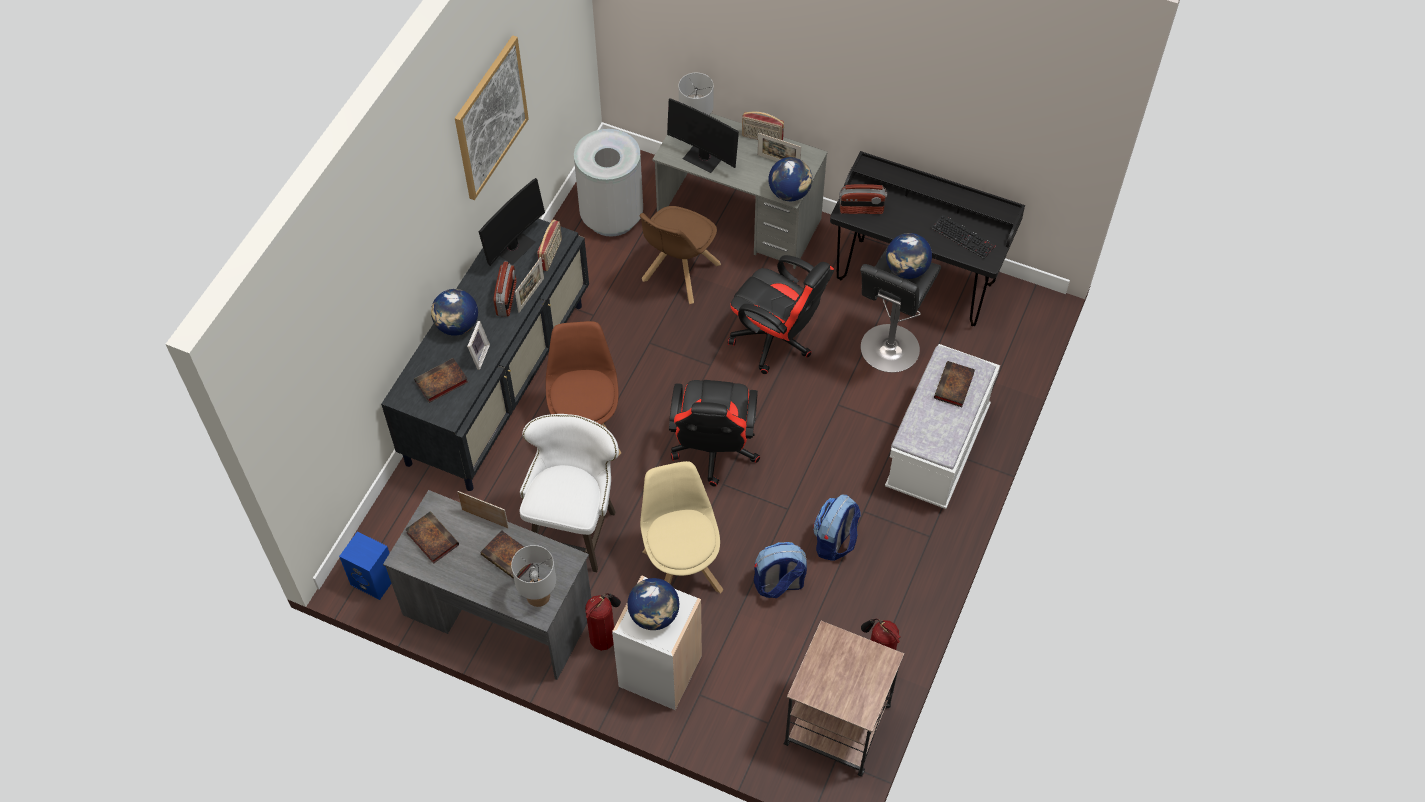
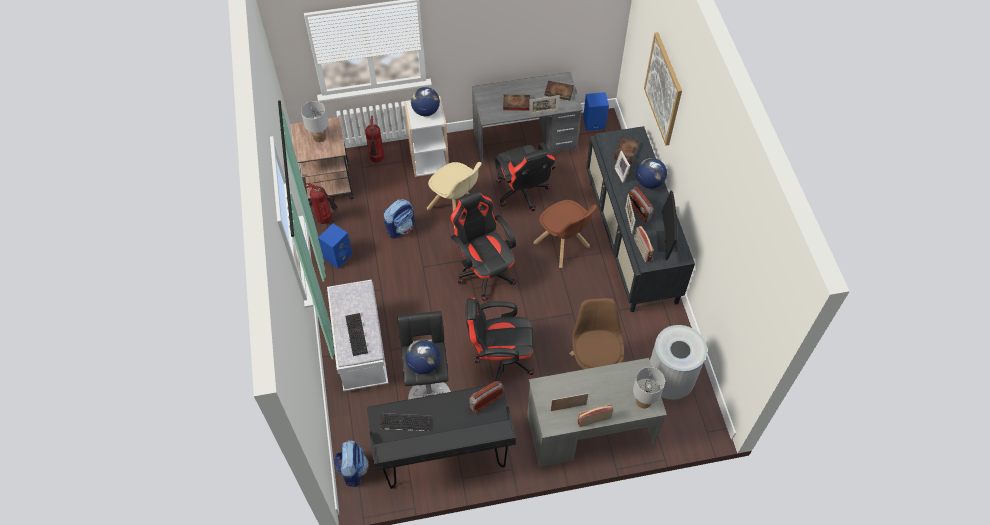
camera: 145 degrees right, 0 degrees up
(490, 117) = (716, 207): picture -> picture (663, 89)
(538, 596) = (488, 96): grey table lamp -> grey table lamp (319, 137)
(574, 530) = (522, 195): white stool -> black office chair
(604, 638) = (466, 159): fire extinguisher -> fire extinguisher (377, 160)
(704, 158) = (617, 379): monitor -> none
(789, 193) = (542, 387): globe -> none
(835, 541) = (386, 264): backpack -> backpack (353, 470)
(892, 594) = (338, 256): none -> blue speaker
(954, 387) = (355, 334): book -> keyboard

